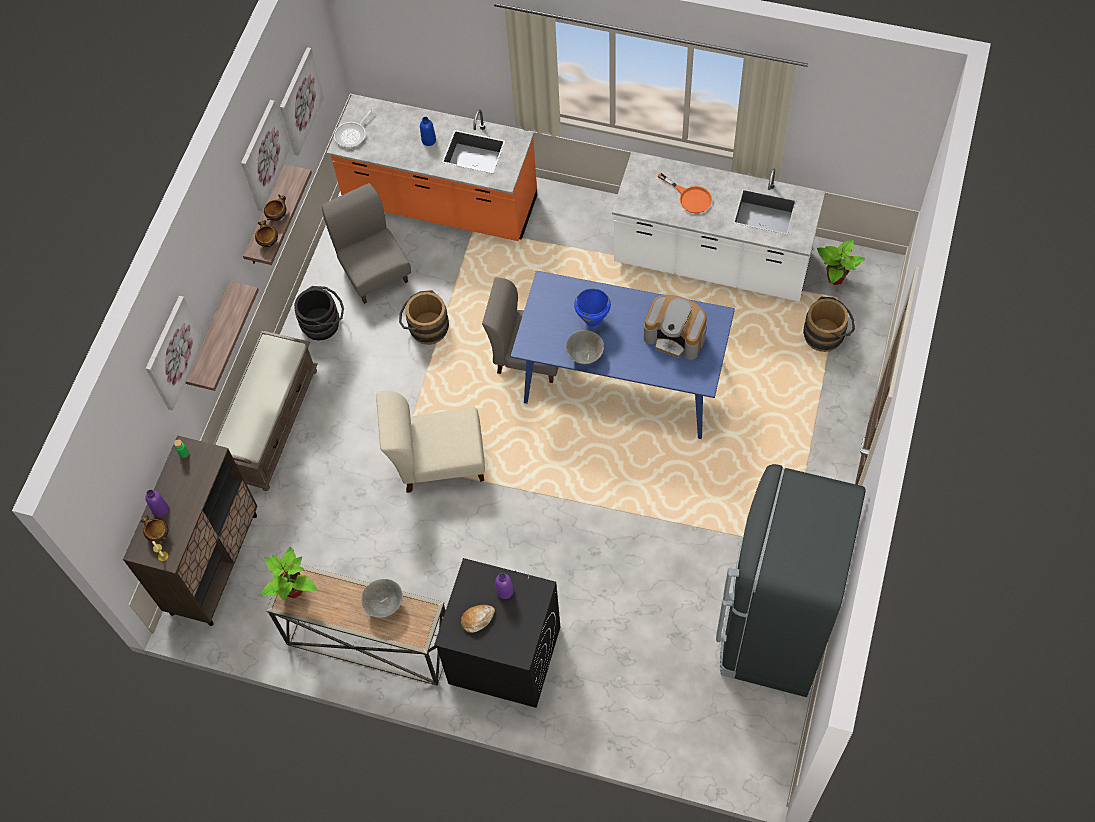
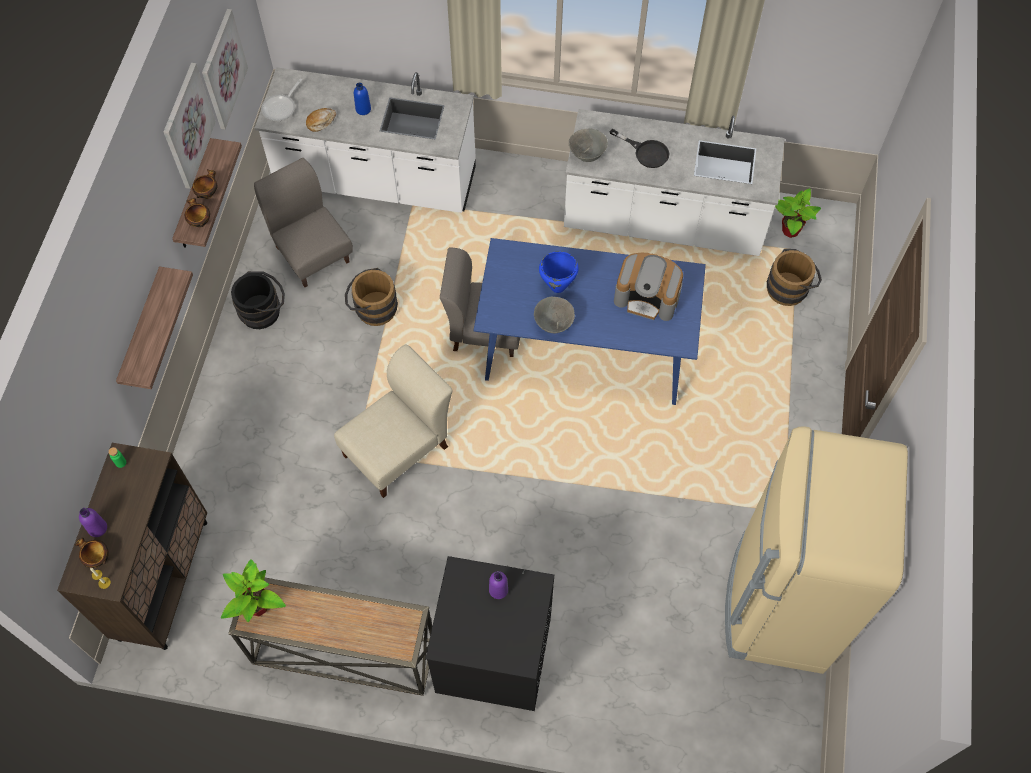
camera: 10 degrees left, 0 degrees up
(172, 352) = (99, 349): picture -> none
(271, 423) = (215, 421): brown bench -> none
(384, 605) = (362, 615): grey bowl -> grey bowl (587, 155)
(438, 461) = (399, 448): beige chair -> beige chair turned 150 degrees clockwise
(441, 204) = (376, 180): orange counter -> white counter
(477, 619) = (471, 624): bread -> bread (321, 122)
(690, 197) = (646, 152): orange frying pan -> black frying pan
(773, 631) = (778, 605): black fridge -> beige fridge

